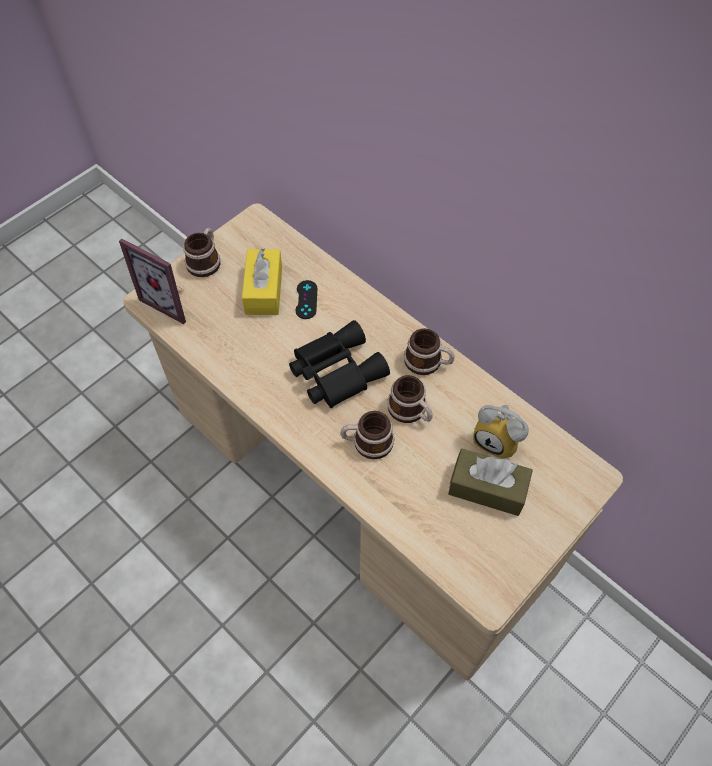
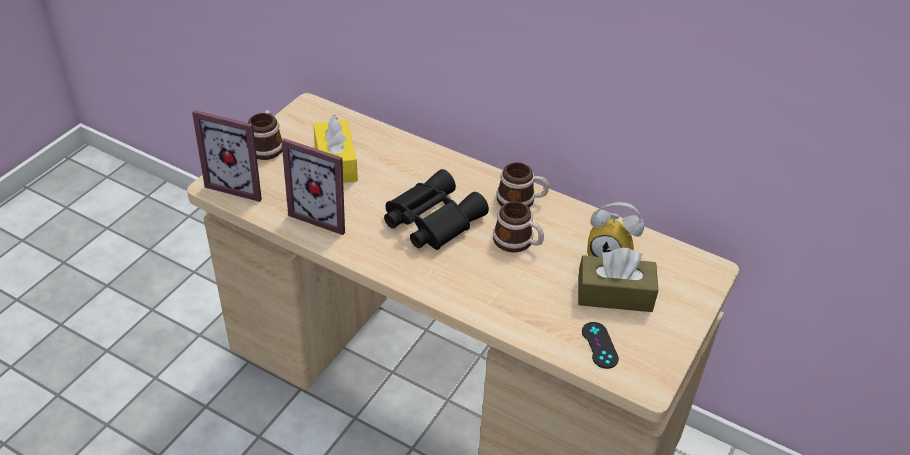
camera: 15 degrees left, 15 degrees down
(238, 348) = (324, 214): none -> picture frame
(306, 300) = (382, 165): black game controller -> black game controller (599, 345)
(367, 442) = (483, 274): mug -> none

